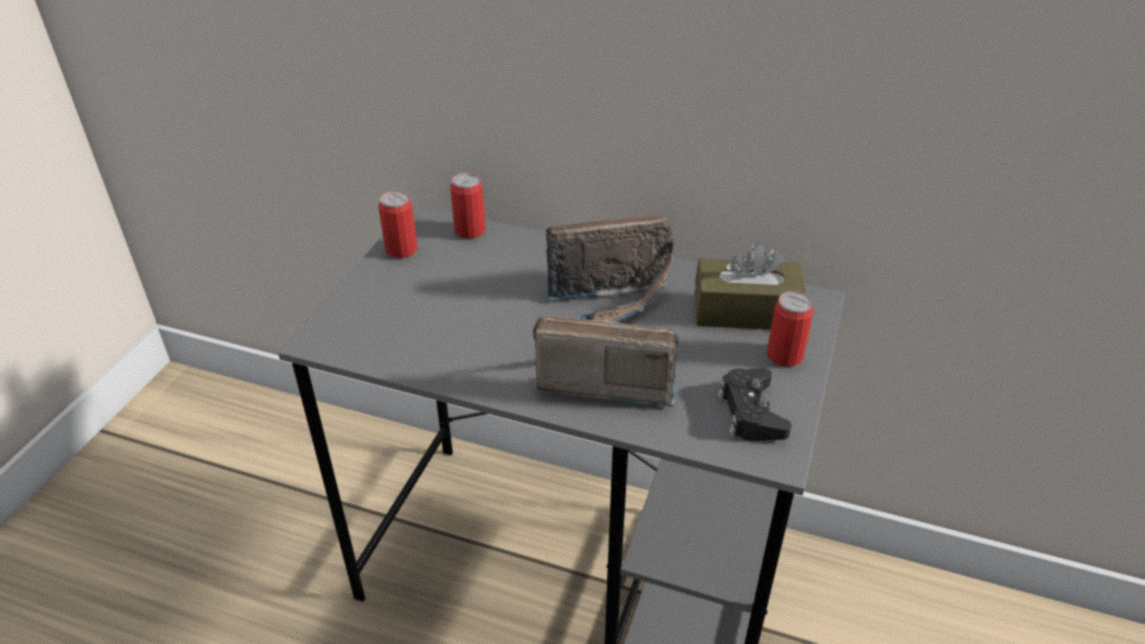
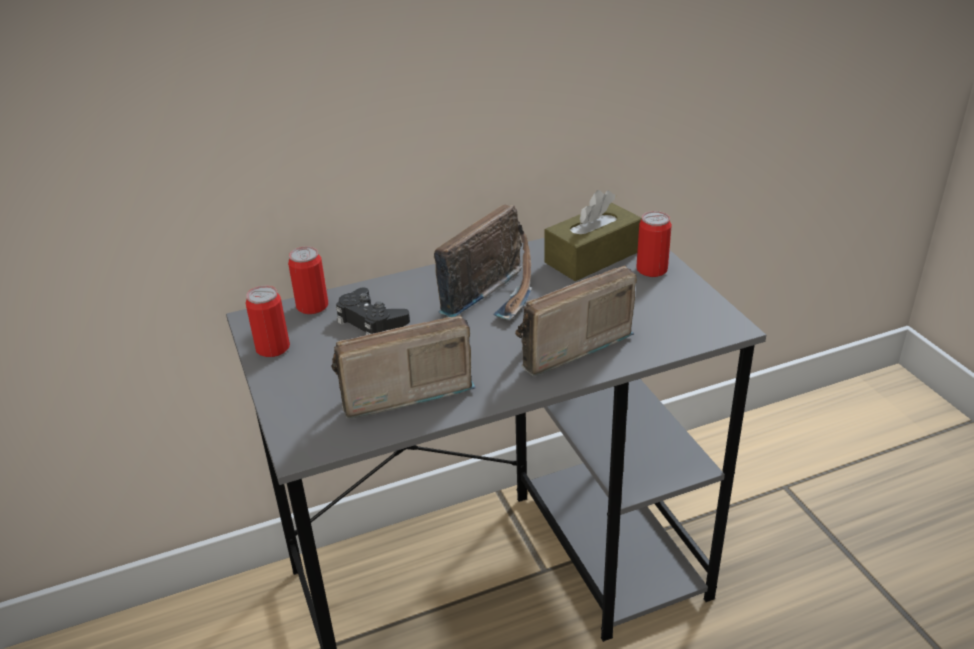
camera: 40 degrees left, 5 degrees down
(434, 337) = (400, 390): none -> radio
(751, 412) = (680, 311): black game controller -> black game controller (371, 321)

